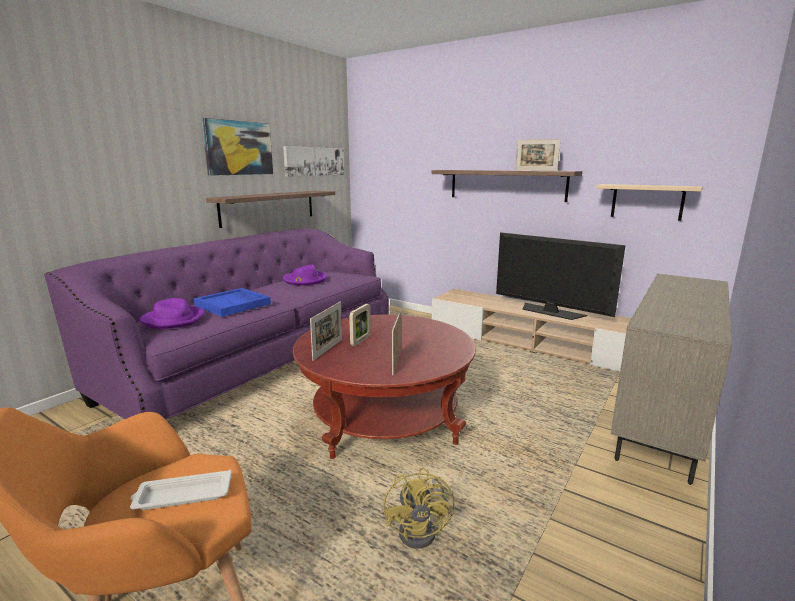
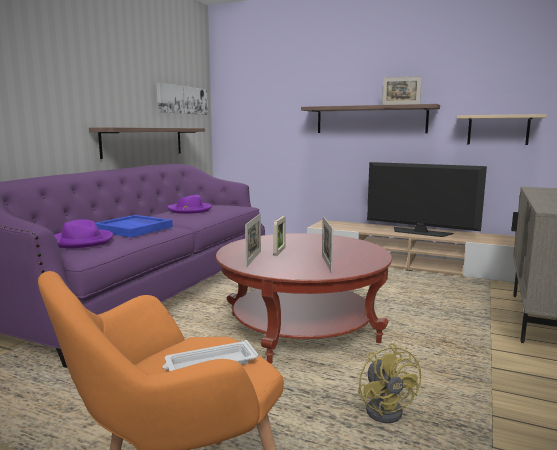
camera: 10 degrees left, 5 degrees down
(238, 148) = (118, 81): picture -> none

